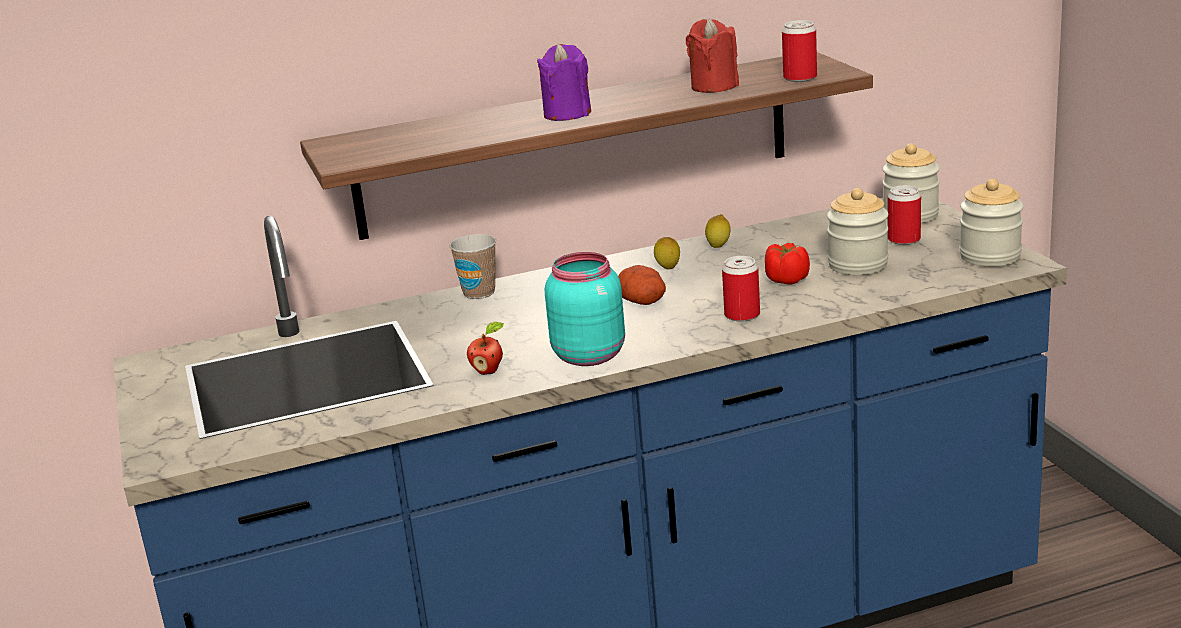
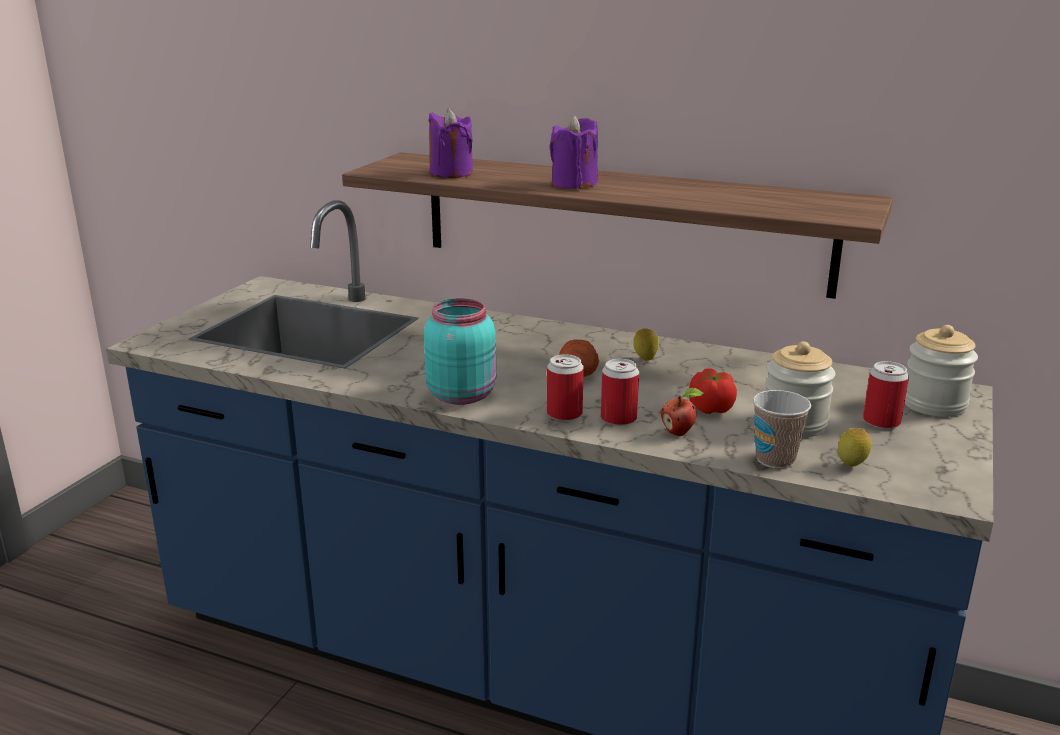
camera: 40 degrees right, 0 degrees up
(429, 140) = (451, 173): none -> purple candle
(479, 293) = (498, 321): cup -> cup (775, 459)
(489, 371) = (388, 375): apple -> apple (679, 433)
(714, 86) = (726, 197): red candle -> none
(718, 247) = (715, 360): lemon -> lemon (851, 466)
(800, 78) = (810, 212): can -> can (564, 414)
(990, 256) = (932, 473): jar -> none

